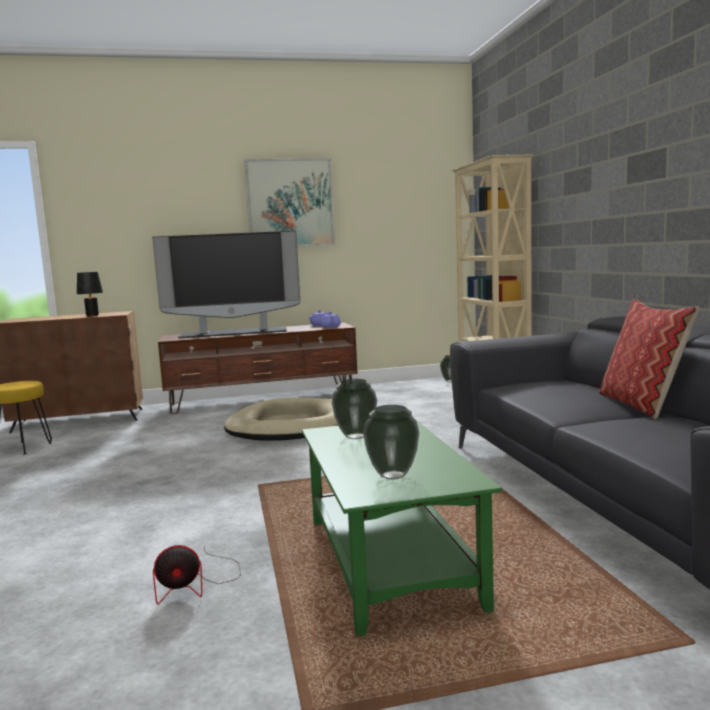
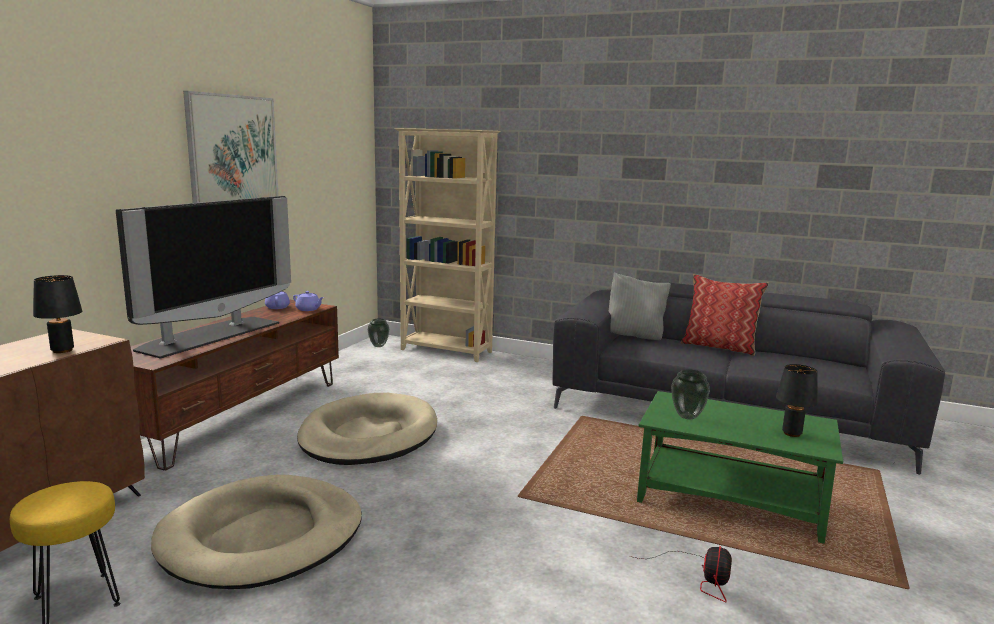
camera: 55 degrees left, 5 degrees up
(116, 452) = (262, 537): none -> beige dog bed
(391, 475) = (791, 433): vase -> black table lamp
(562, 381) = (635, 337): none -> grey pillow

